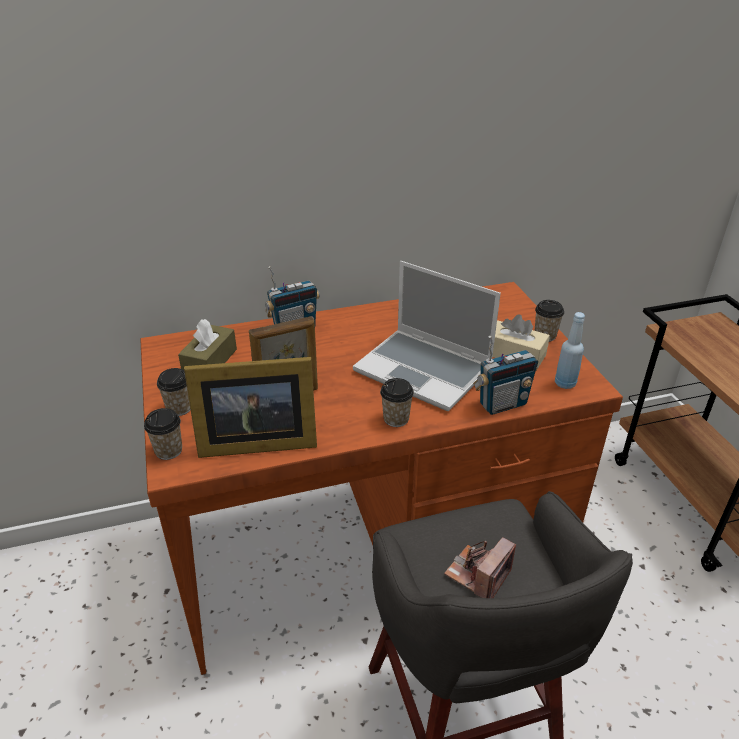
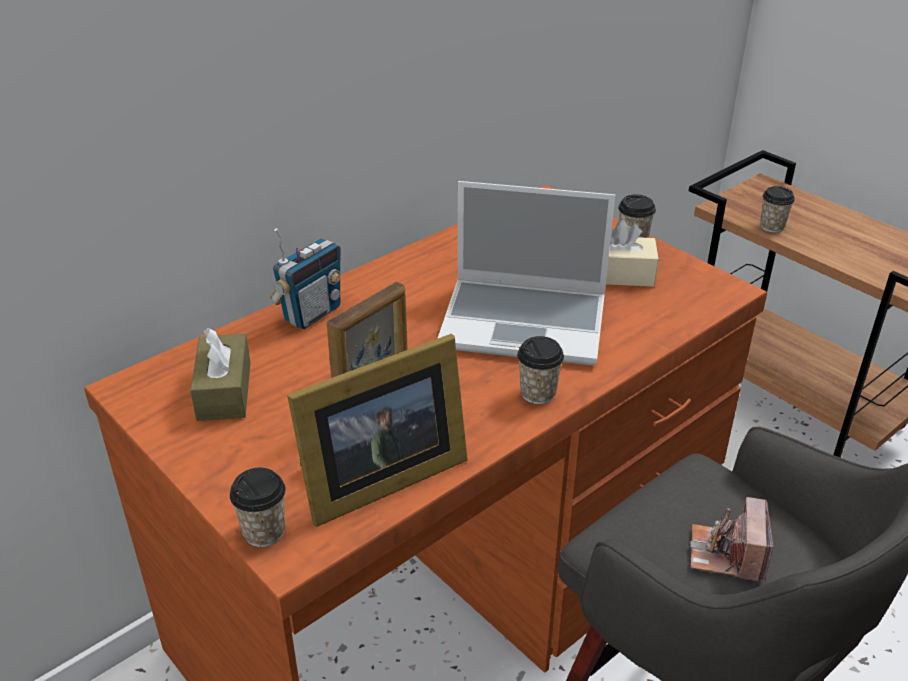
camera: 25 degrees left, 0 degrees up
(179, 408) = (231, 469): cup -> cup (772, 226)
(502, 404) = (647, 338): radio -> none
(565, 383) = (697, 294): blue bottle -> none

